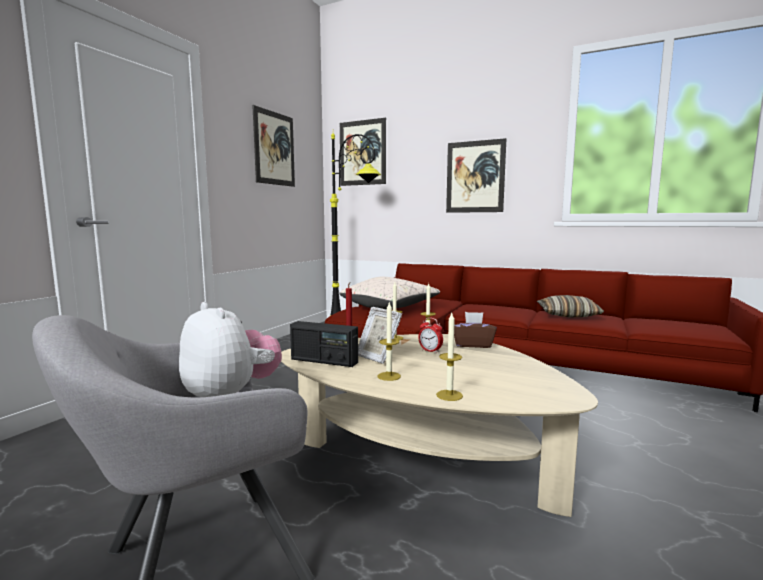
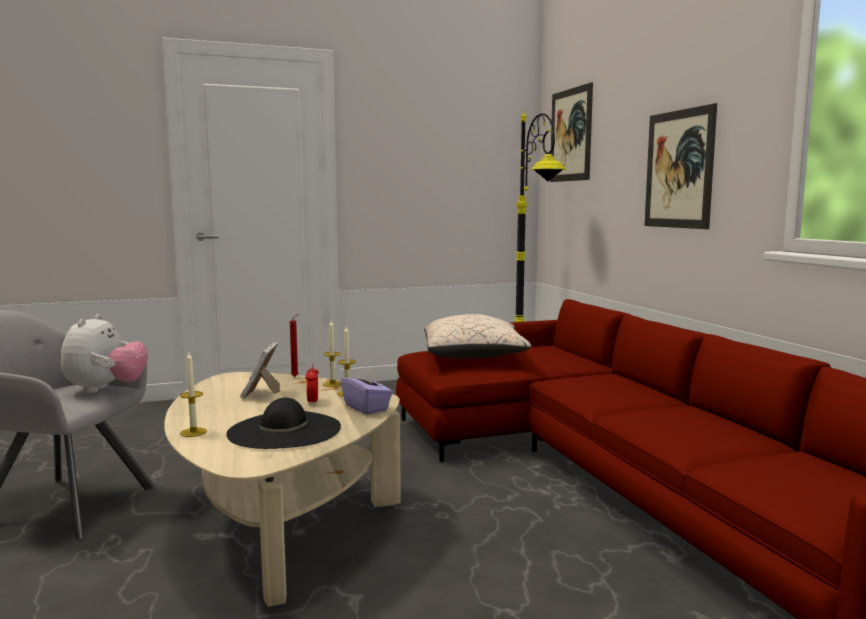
camera: 45 degrees right, 0 degrees up
(274, 148) = (442, 143): picture -> none
(324, 361) = (223, 386): radio -> none
(389, 376) = (214, 408): candle -> none
(473, 344) = (367, 408): brown tissue box -> purple tissue box
(492, 371) = (284, 430): none -> black hat
(567, 315) = (682, 418): pillow -> none

